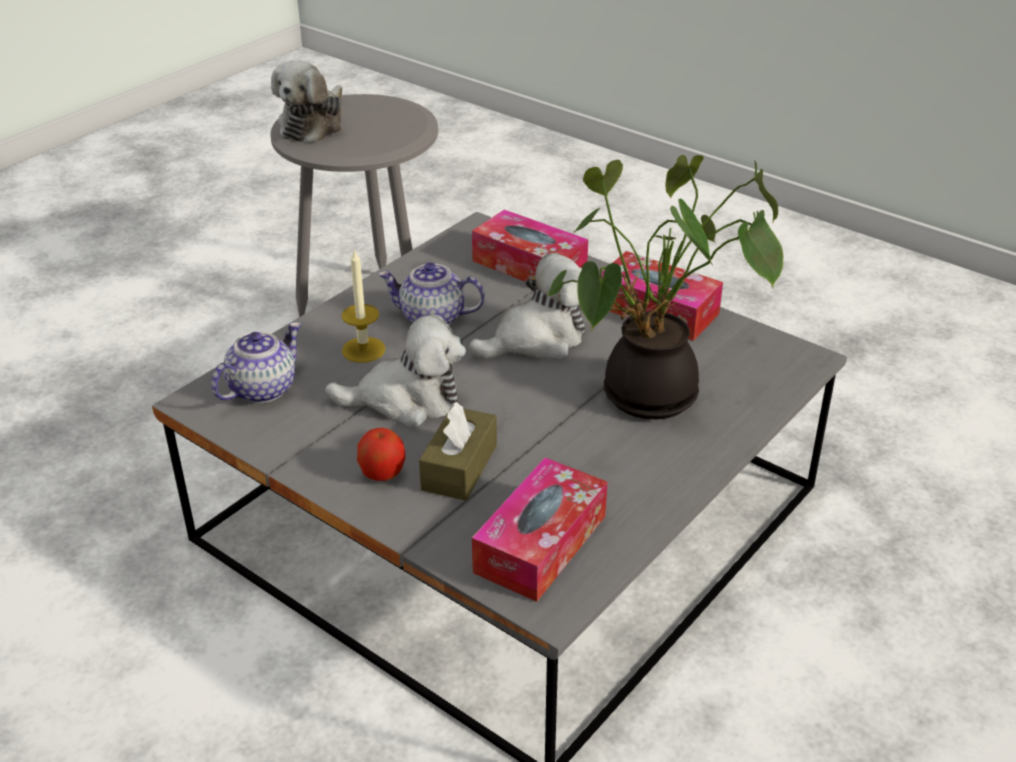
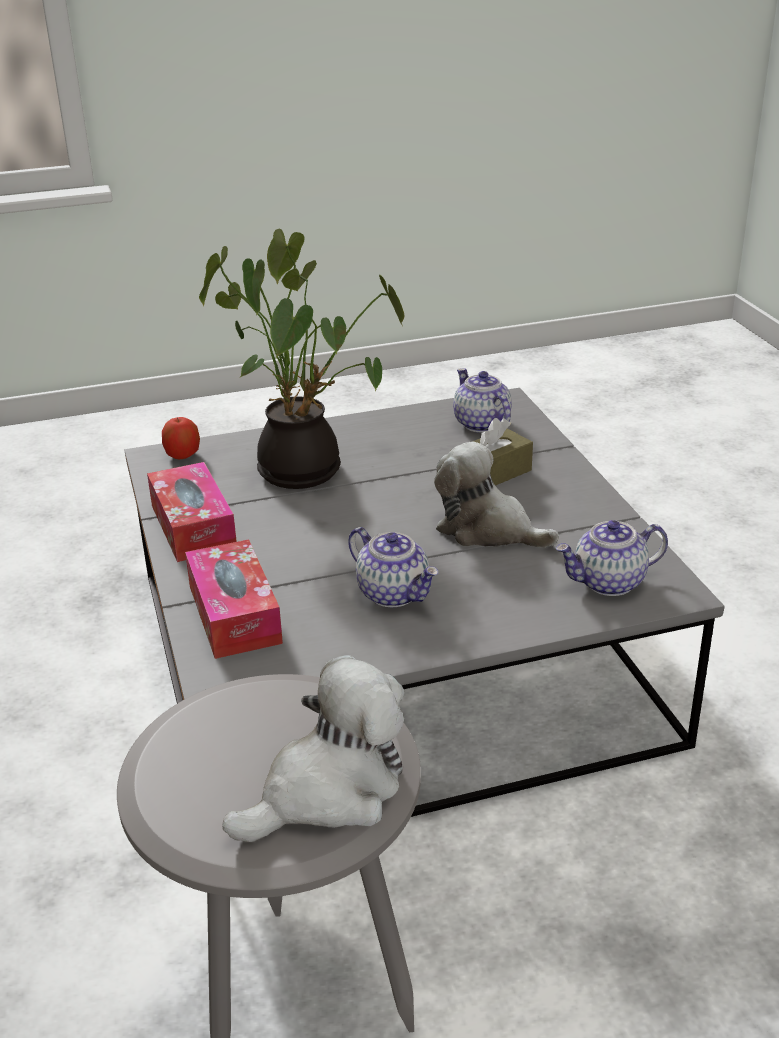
camera: 145 degrees left, 5 degrees down
(363, 350) = (488, 585): candle -> none
(382, 473) = (550, 488): apple -> apple (182, 455)
(537, 339) = (325, 539): plush toy -> none
(540, 544) = (480, 423): tissue box -> teapot

